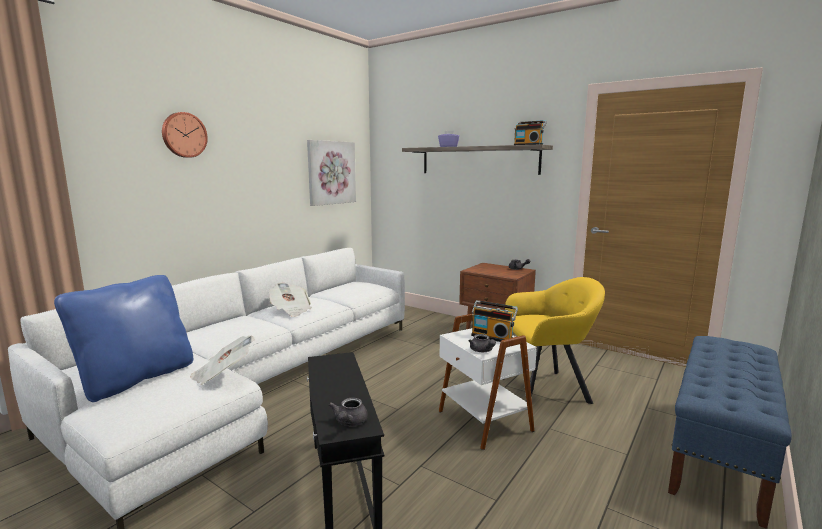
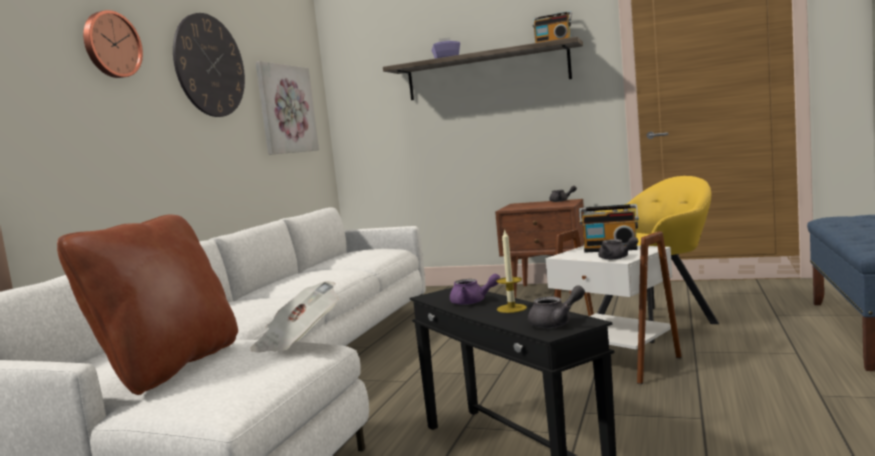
camera: 15 degrees left, 5 degrees down
(137, 378) = (169, 367): blue pillow -> brown pillow
(266, 144) = (210, 66): none -> wall clock
(291, 310) = (301, 282): newspaper -> none
(334, 376) = (473, 302): none -> purple teapot
(346, 393) = (511, 308): none -> candle
(349, 422) = (556, 323): grey teapot -> grey teapot turned 105 degrees counterclockwise

